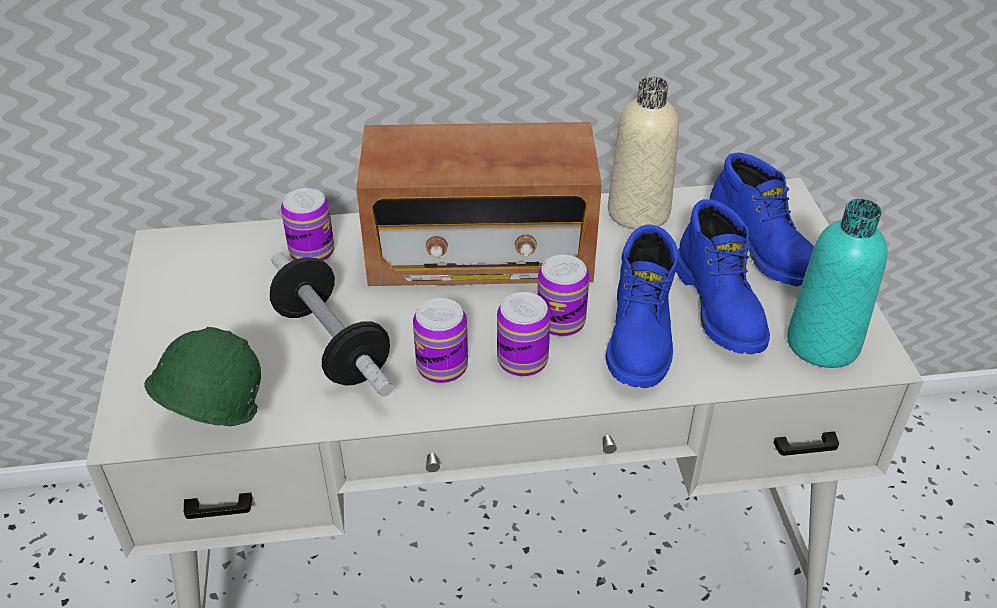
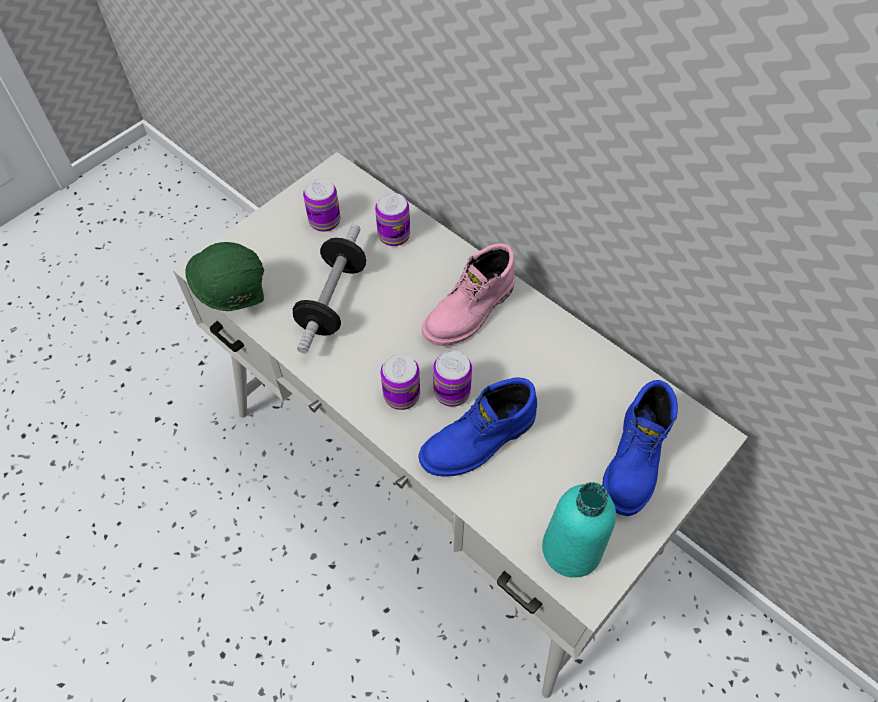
camera: 50 degrees right, 15 degrees up
(442, 367) = (361, 361): can -> can (324, 221)
(480, 255) = (470, 312): radio -> pink boot
(638, 212) = (599, 365): beige bottle -> none
(721, 307) = (550, 469): blue boot -> none

